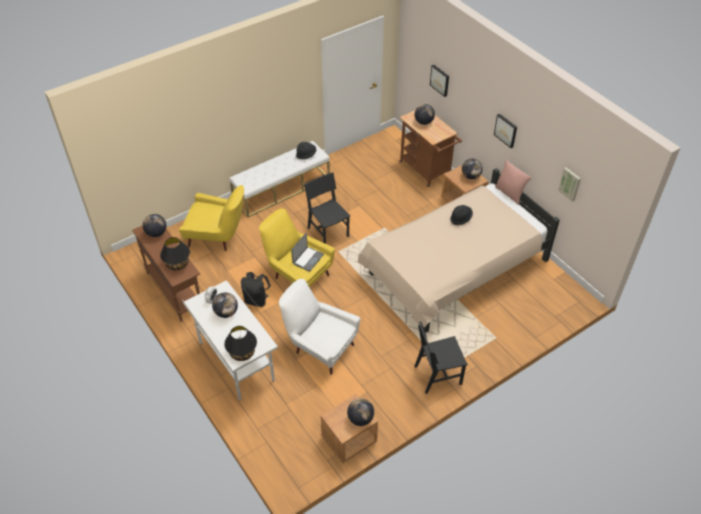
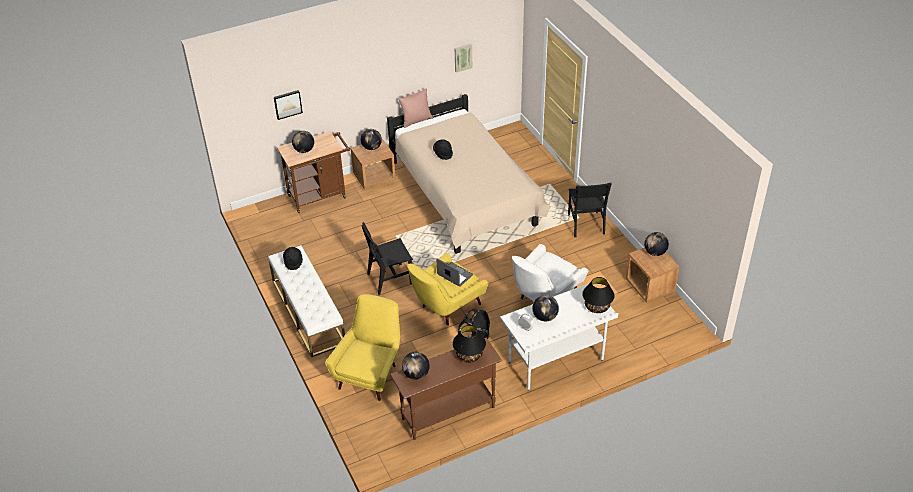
camera: 80 degrees left, 5 degrees down
(506, 130) = (384, 76): picture -> none

